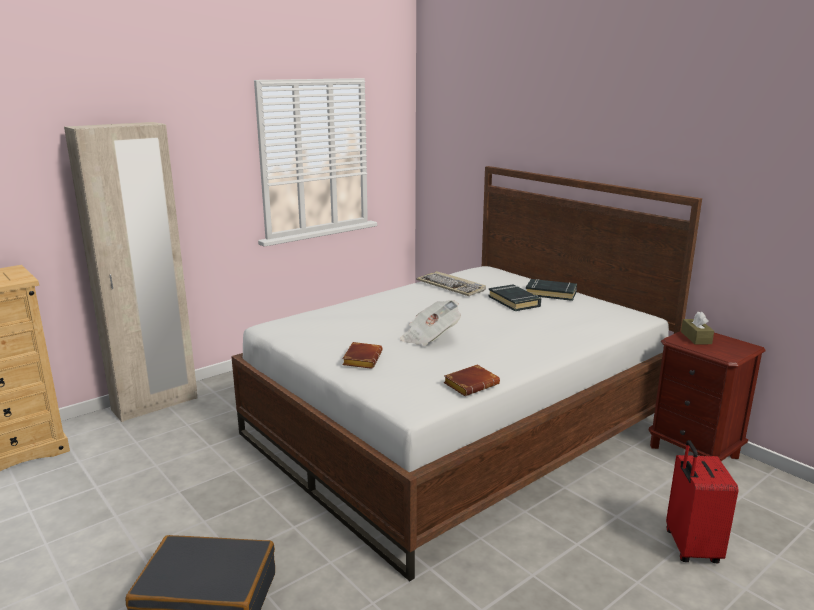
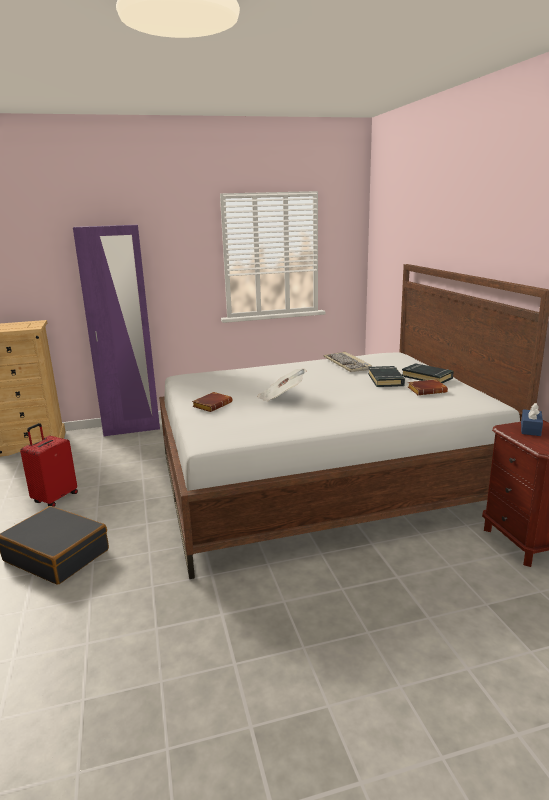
camera: 25 degrees right, 0 degrees up
(155, 404) = (131, 429): beige wardrobe -> purple wardrobe
(471, 384) = (269, 433): brown book -> brown book (427, 390)
(690, 548) = (444, 619): red suitcase -> red suitcase (55, 498)
(696, 338) = (530, 429): brown tissue box -> blue tissue box

